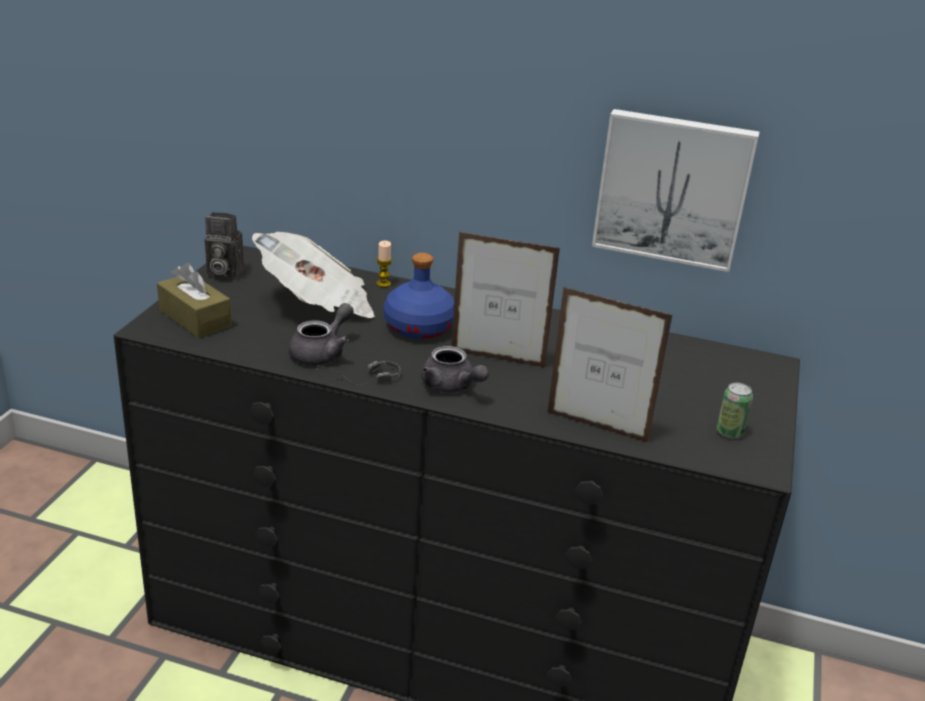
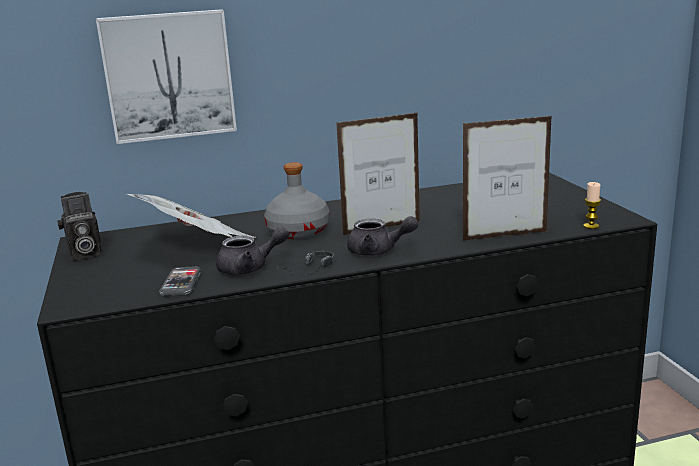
camera: 30 degrees left, 10 degrees down
(195, 318) = (103, 287): brown tissue box -> none
(251, 343) = (181, 283): none -> phone
(322, 353) = (250, 268): grey teapot -> grey teapot turned 75 degrees clockwise
(383, 284) = (230, 219): candle -> candle (591, 226)
(420, 327) = (299, 231): blue bottle -> grey bottle
(673, 188) = (437, 70): picture -> picture (169, 75)
(729, 432) = (578, 211): can -> none

